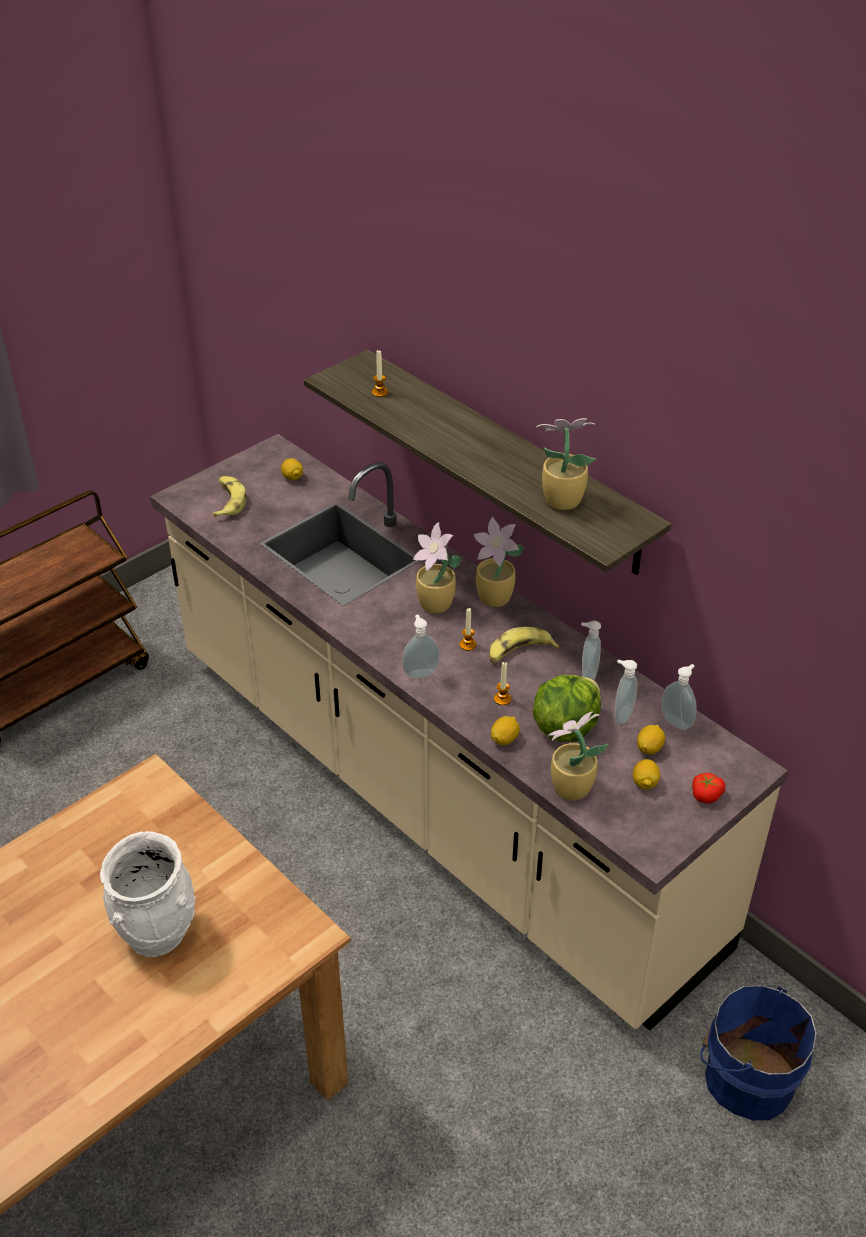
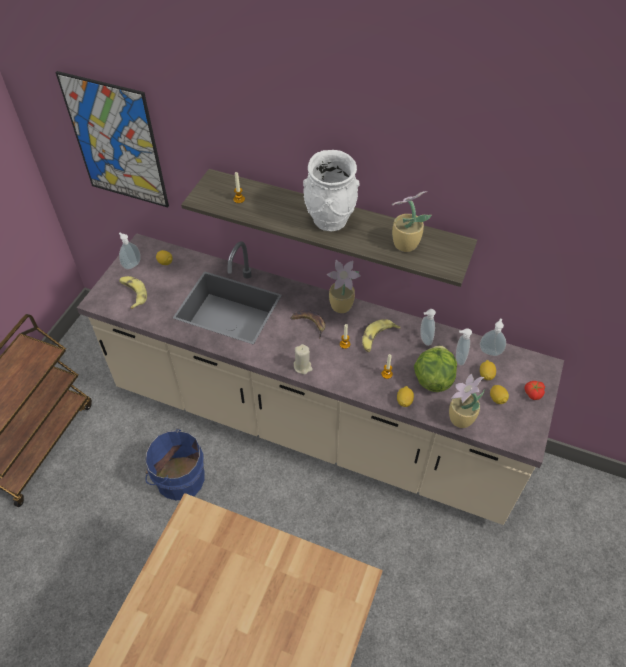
camera: 25 degrees left, 10 degrees up
(156, 931) = (262, 622): white vase -> white vase (329, 219)
(273, 293) = (116, 142): none -> picture
(391, 652) = (302, 367): none -> beige candle
(420, 672) = (328, 374): soap dispenser -> soap dispenser (131, 265)
(436, 605) = (309, 323): potted plant -> banana
(745, 1076) = (561, 522): blue bucket -> blue bucket (178, 478)

